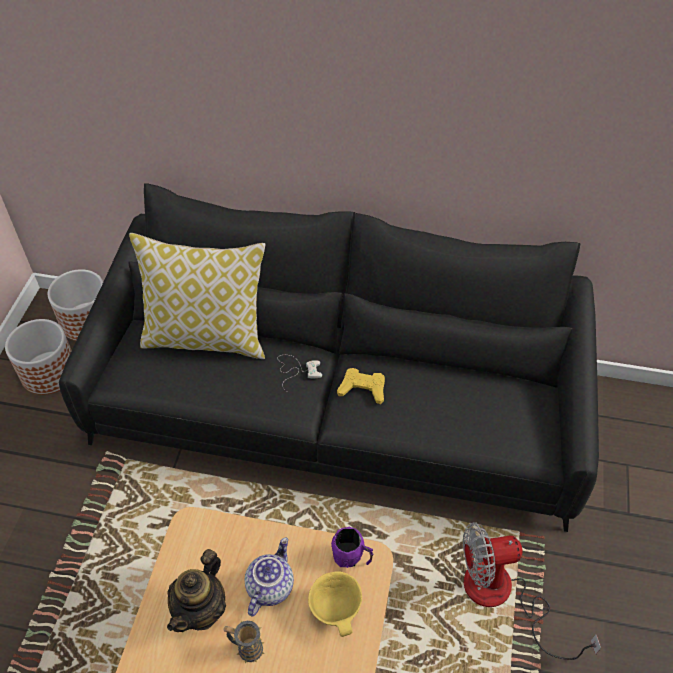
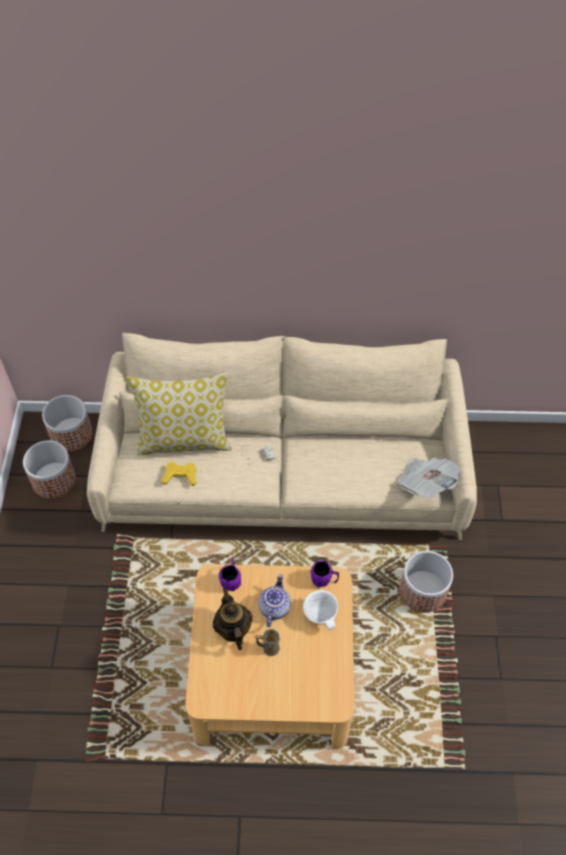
camera: 10 degrees left, 5 degrees up
(201, 610) = (233, 629): teapot -> teapot turned 150 degrees clockwise
(218, 535) = (231, 580): none -> purple mug
(336, 610) = (321, 615): yellow bowl -> white bowl
(337, 412) = (283, 478): black sofa -> beige sofa
(362, 388) = (307, 462): yellow game controller -> yellow game controller (180, 476)
(502, 597) = (423, 591): fan -> planter
(525, 441) = (425, 483): none -> newspaper

